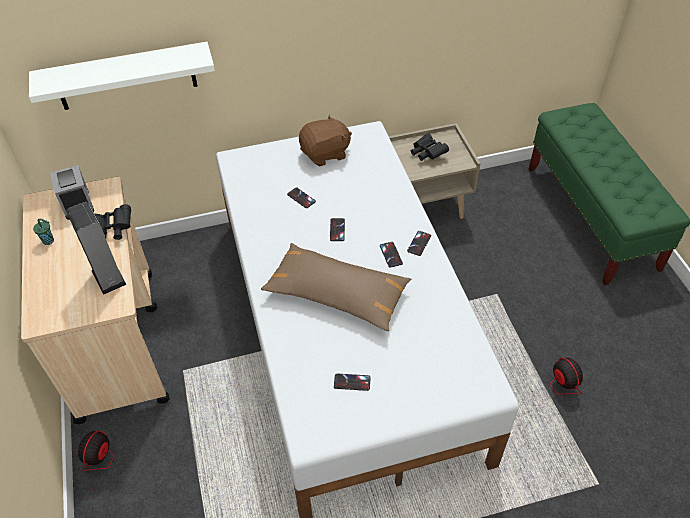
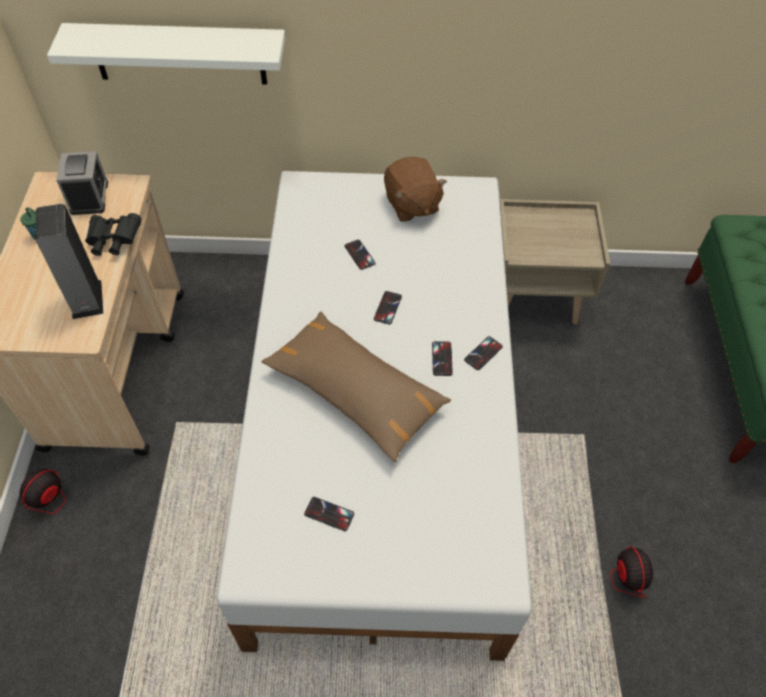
camera: 15 degrees right, 5 degrees up
(325, 154) = (411, 205): brown plush toy -> brown plush toy turned 75 degrees clockwise
(427, 153) = (546, 233): black binoculars -> none

